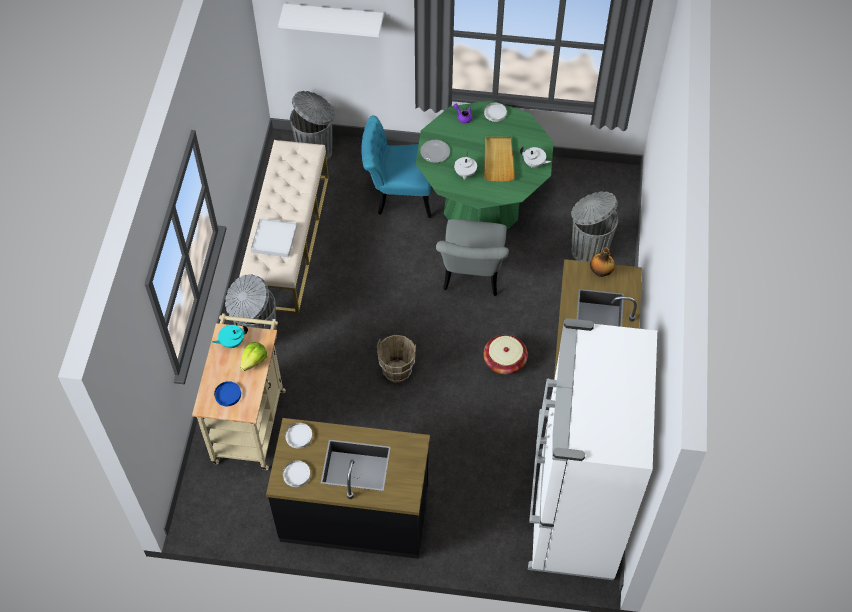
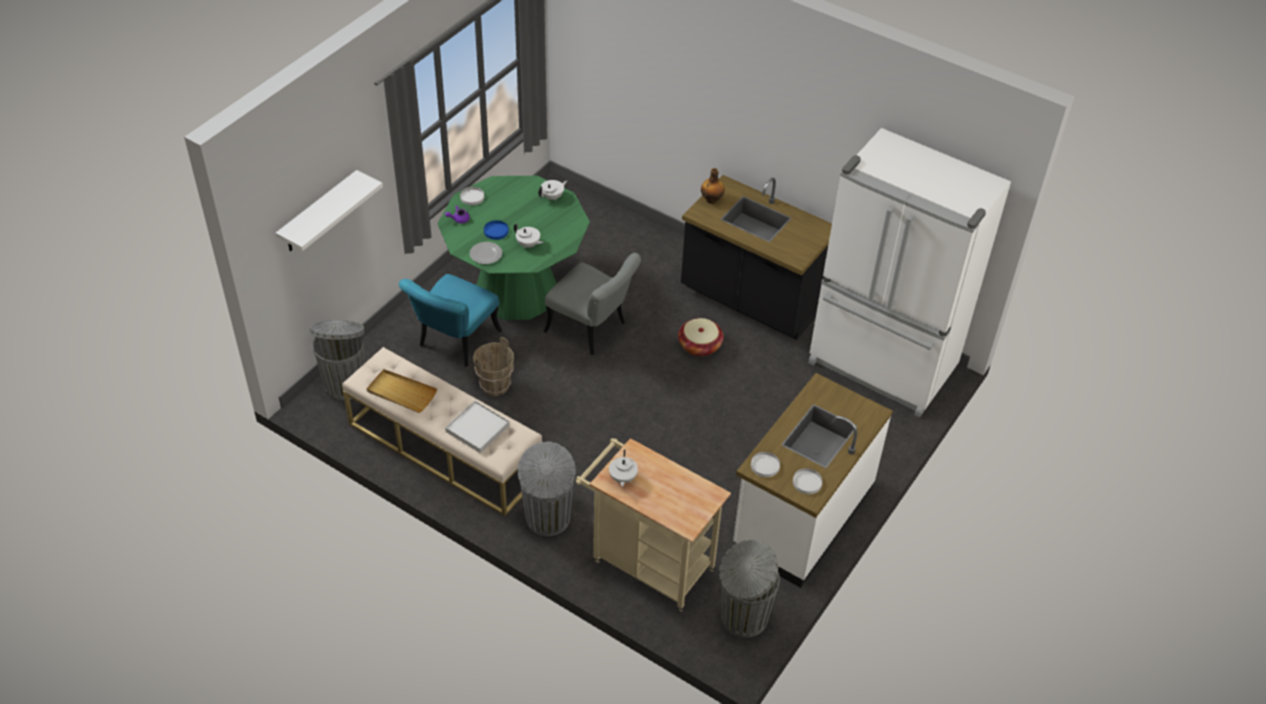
camera: 65 degrees left, 10 degrees down
(228, 394) = (685, 503): blue plate -> blue plate (496, 231)
(232, 342) = (622, 478): turquoise teapot -> white teapot
(254, 361) = (657, 468): lettuce -> none
(355, 514) = (801, 517): black counter -> white counter
(397, 372) = (663, 425): brown bucket -> brown bucket (495, 386)
(498, 160) = (530, 217): beige tray -> beige tray (401, 393)
(588, 250) = (618, 242): grey trash can -> grey trash can (742, 618)

